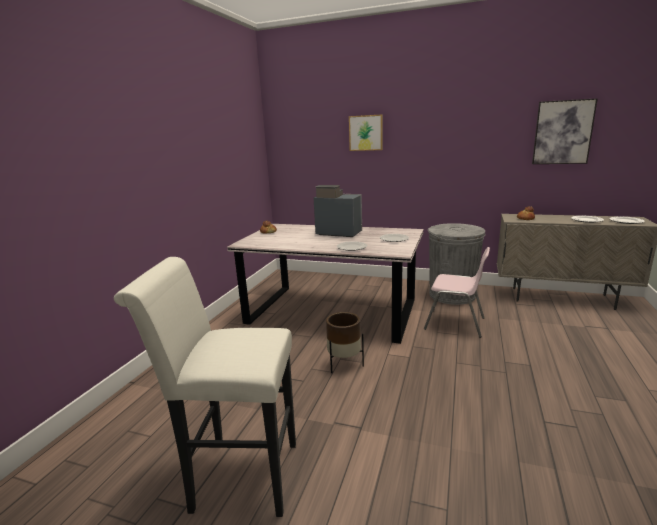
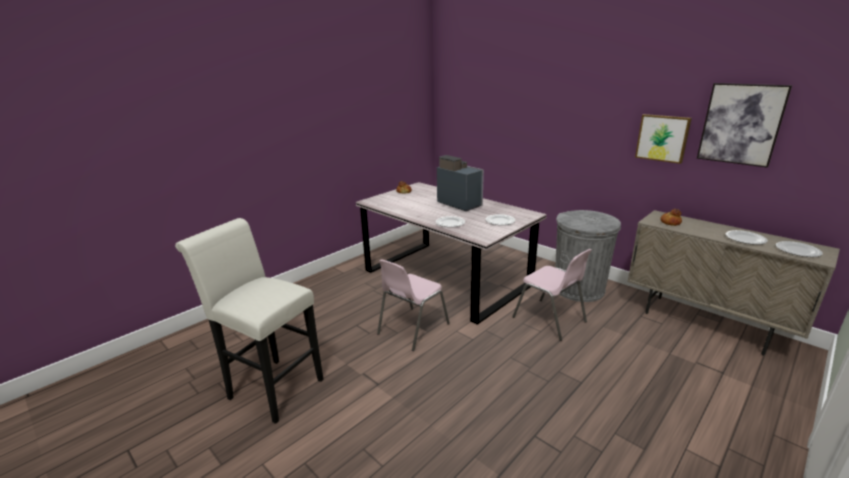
camera: 25 degrees right, 5 degrees up
(344, 364) = (412, 329): brown planter -> pink chair
(366, 133) = (522, 100): picture -> picture (662, 138)

